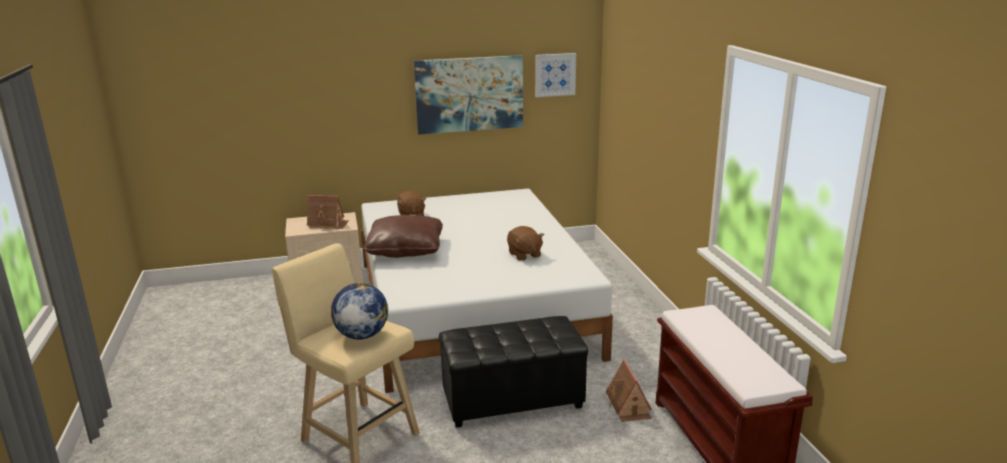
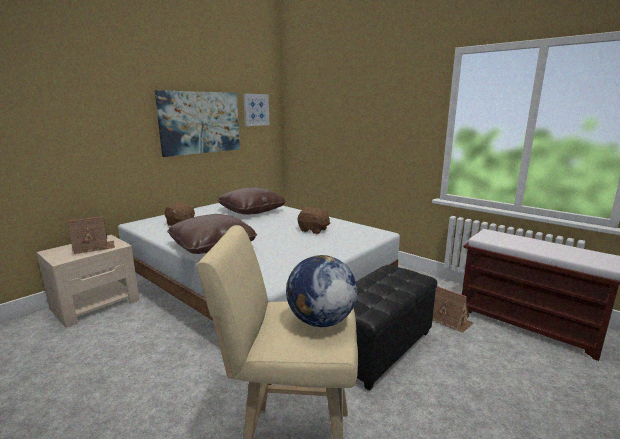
camera: 35 degrees left, 5 degrees down
(501, 213) = (252, 211): none -> brown pillow

